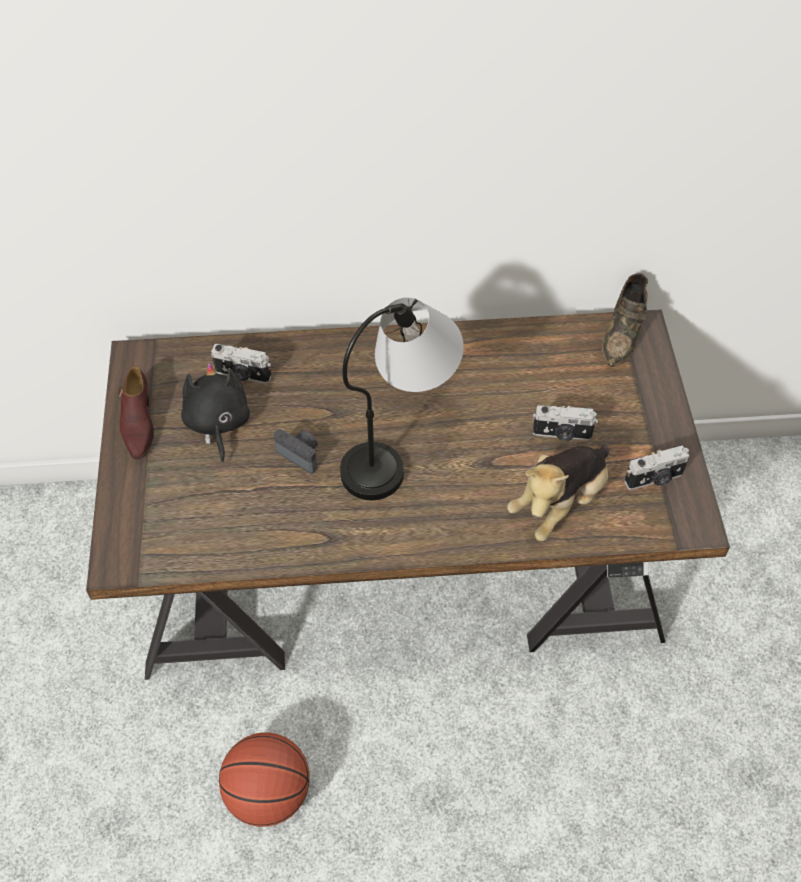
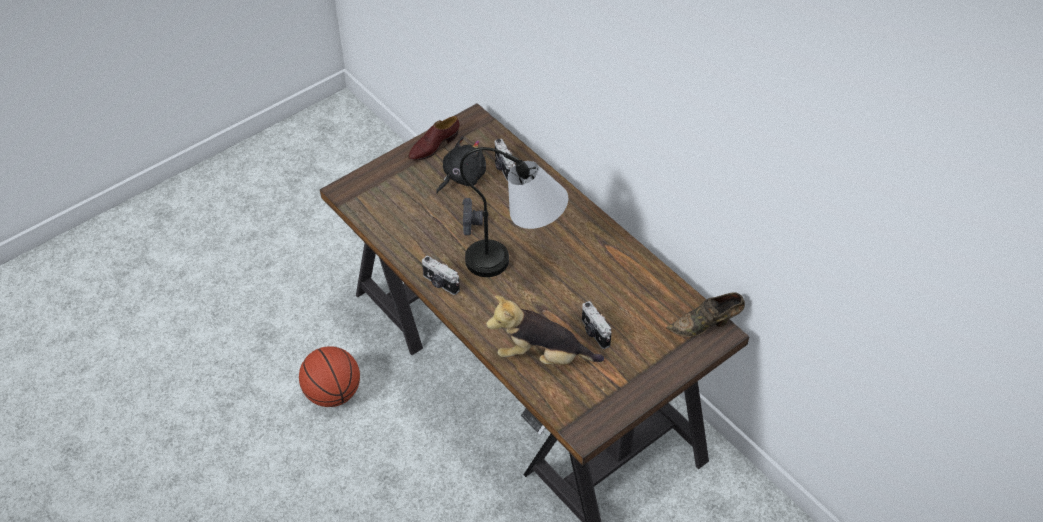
camera: 55 degrees right, 5 degrees down
(654, 479) = (601, 395): camera -> camera (440, 284)

